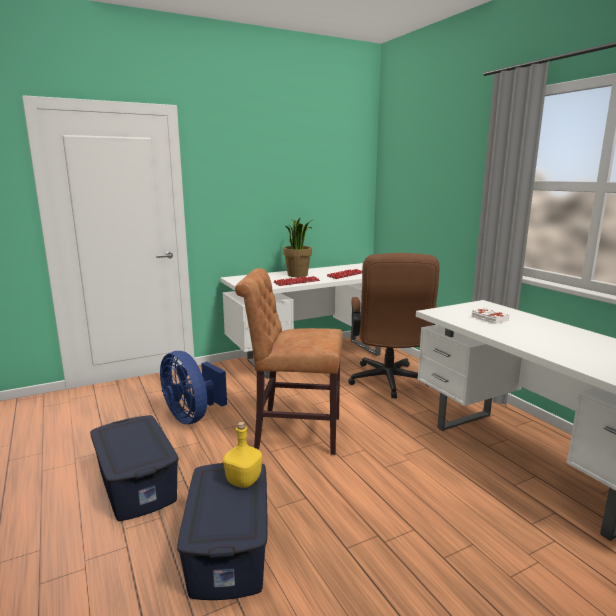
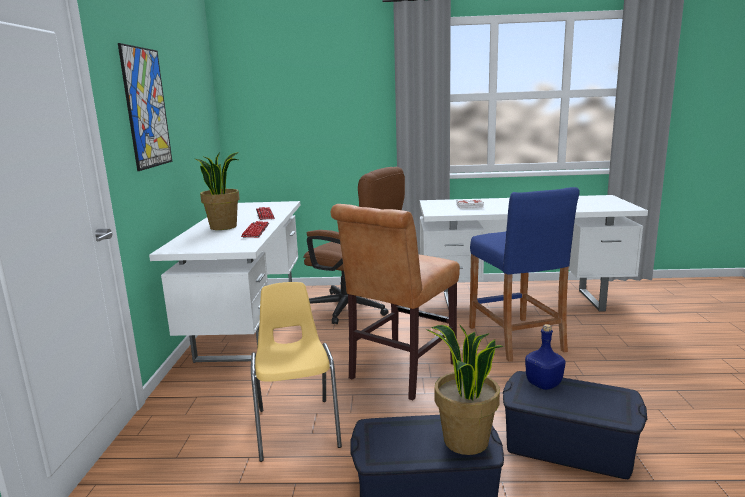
camera: 60 degrees left, 0 degrees up
(132, 458) = (465, 441): none -> potted plant
(192, 416) = (297, 427): blue fan -> yellow chair
(243, 481) = (543, 384): yellow bottle -> blue bottle
(248, 181) = (146, 108): none -> picture
(426, 478) = (515, 339): none -> blue stool

